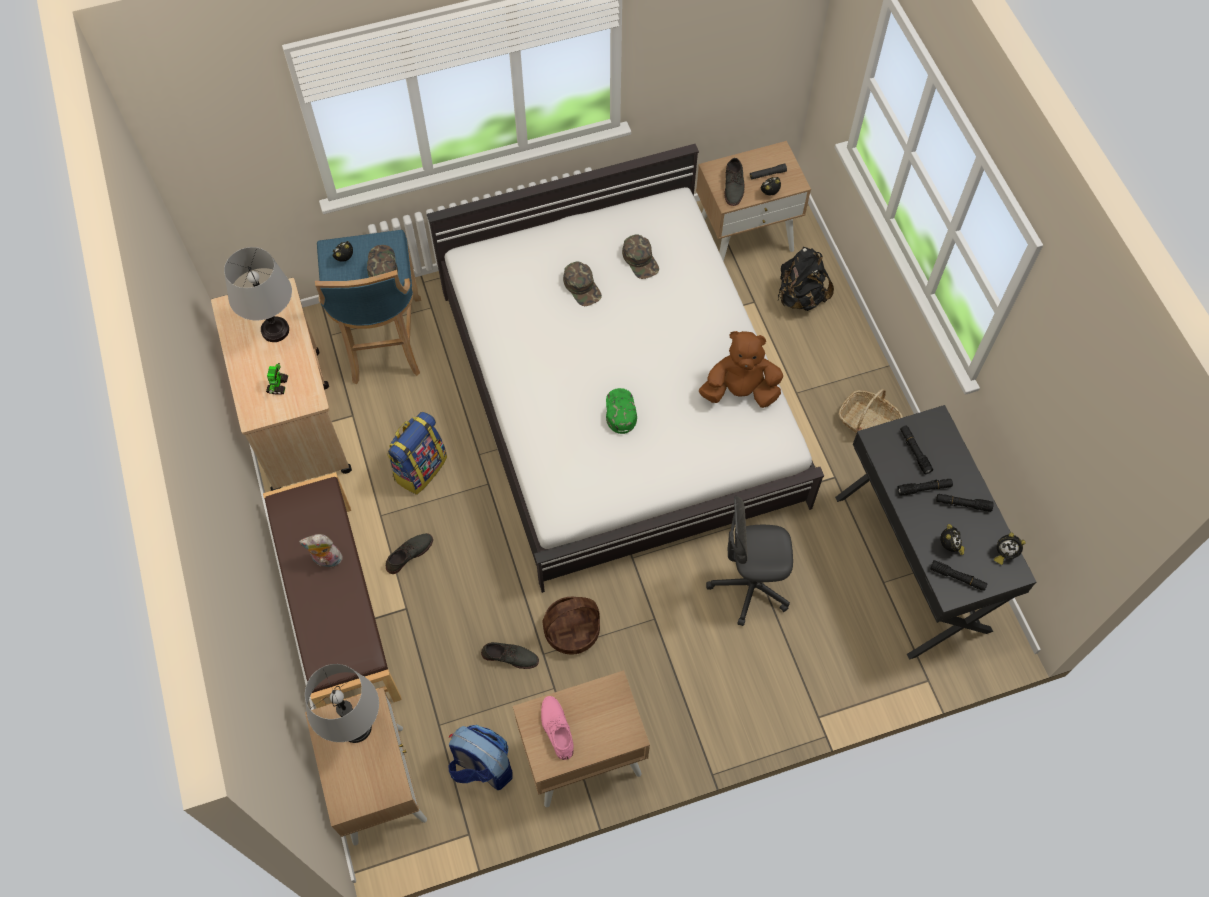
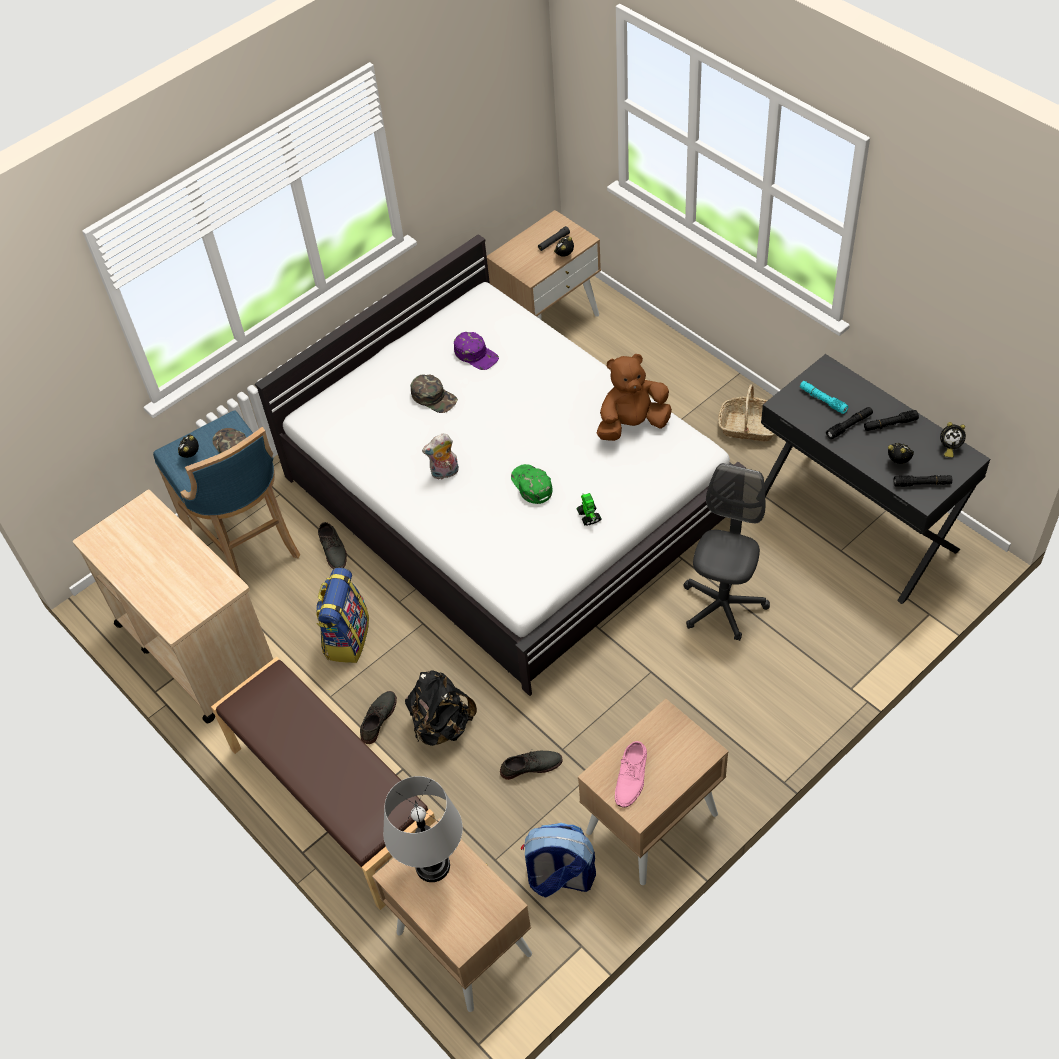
camera: 20 degrees left, 10 degrees down
(275, 330) = (155, 541): grey table lamp -> none
(278, 385) = (185, 587): toy robot -> toy robot (589, 516)
(326, 560) = (312, 737): plush toy -> plush toy (444, 473)
(556, 728) = (632, 777): pink shoe -> pink shoe turned 120 degrees counterclockwise
(571, 631) = (578, 717): basket -> none
(640, 260) = (476, 354): green cap -> purple cap
(734, 185) = (528, 261): grey shoe -> grey shoe (333, 549)
(749, 587) = (723, 606): grey office chair -> grey office chair turned 135 degrees clockwise
(800, 296) = (627, 349): black backpack -> black backpack (441, 725)
(914, 451) = (822, 400): black flashlight -> turquoise flashlight
(949, 546) = (899, 462): alarm clock -> alarm clock turned 45 degrees counterclockwise

